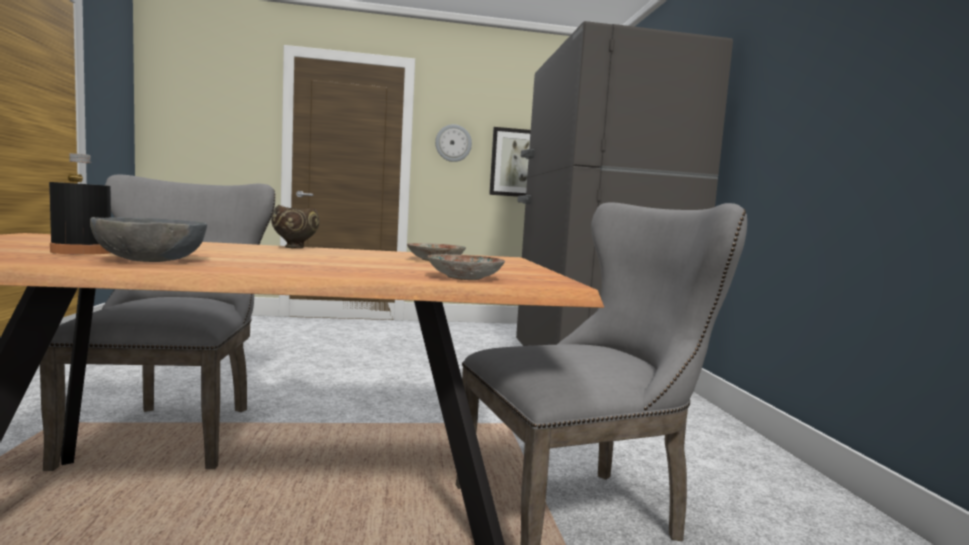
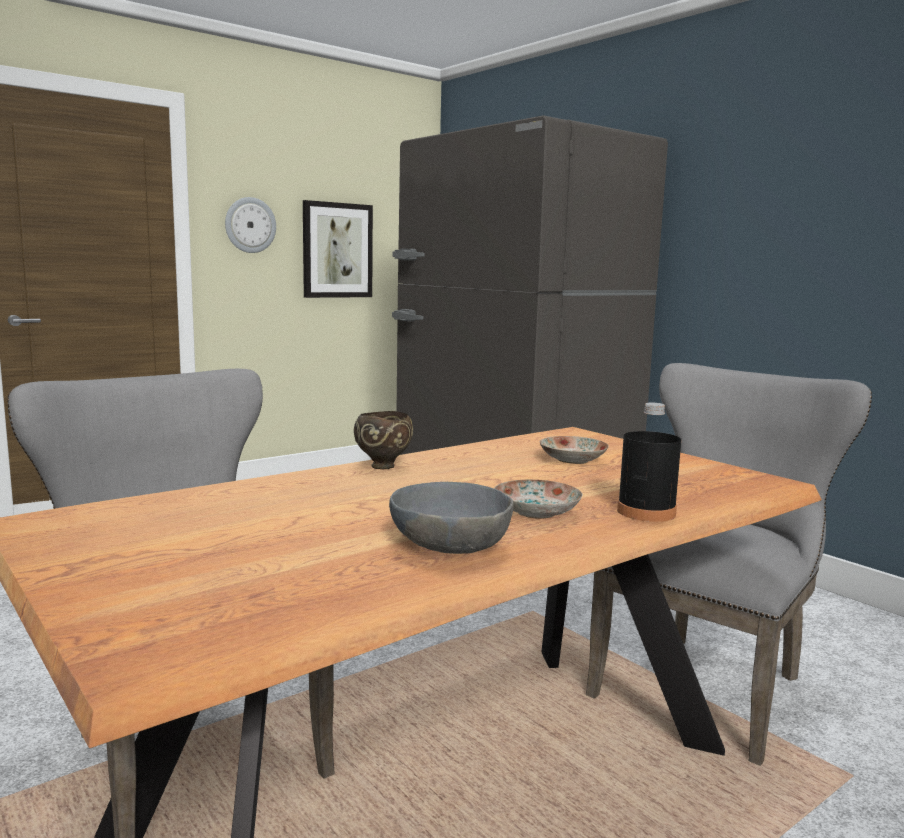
camera: 30 degrees left, 5 degrees up
(82, 252) = (322, 550): black bottle -> black bottle (646, 512)
(466, 278) = (712, 493): plate -> plate (537, 512)

